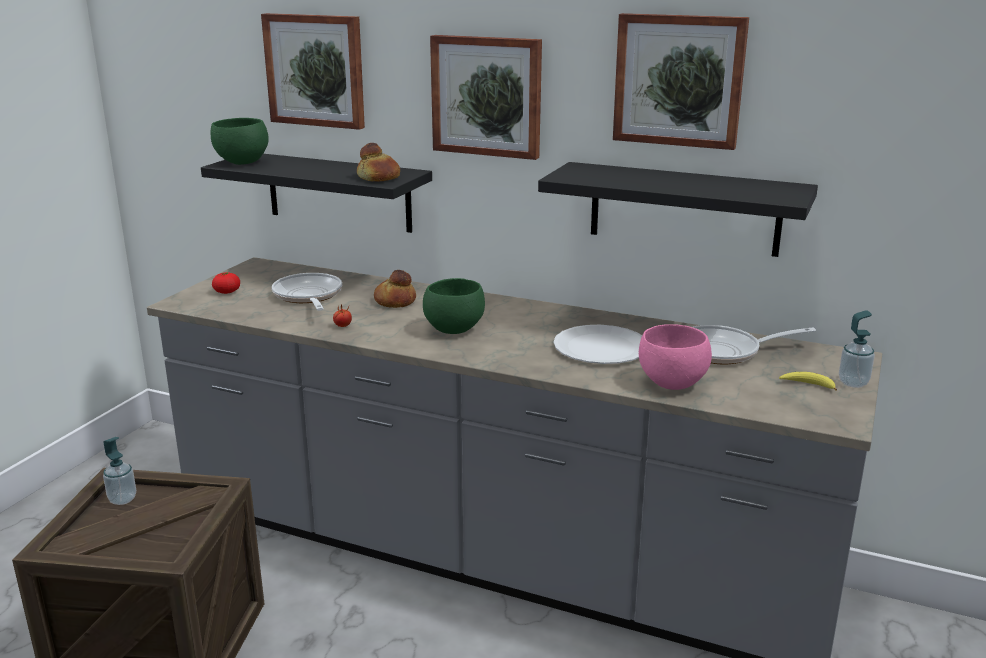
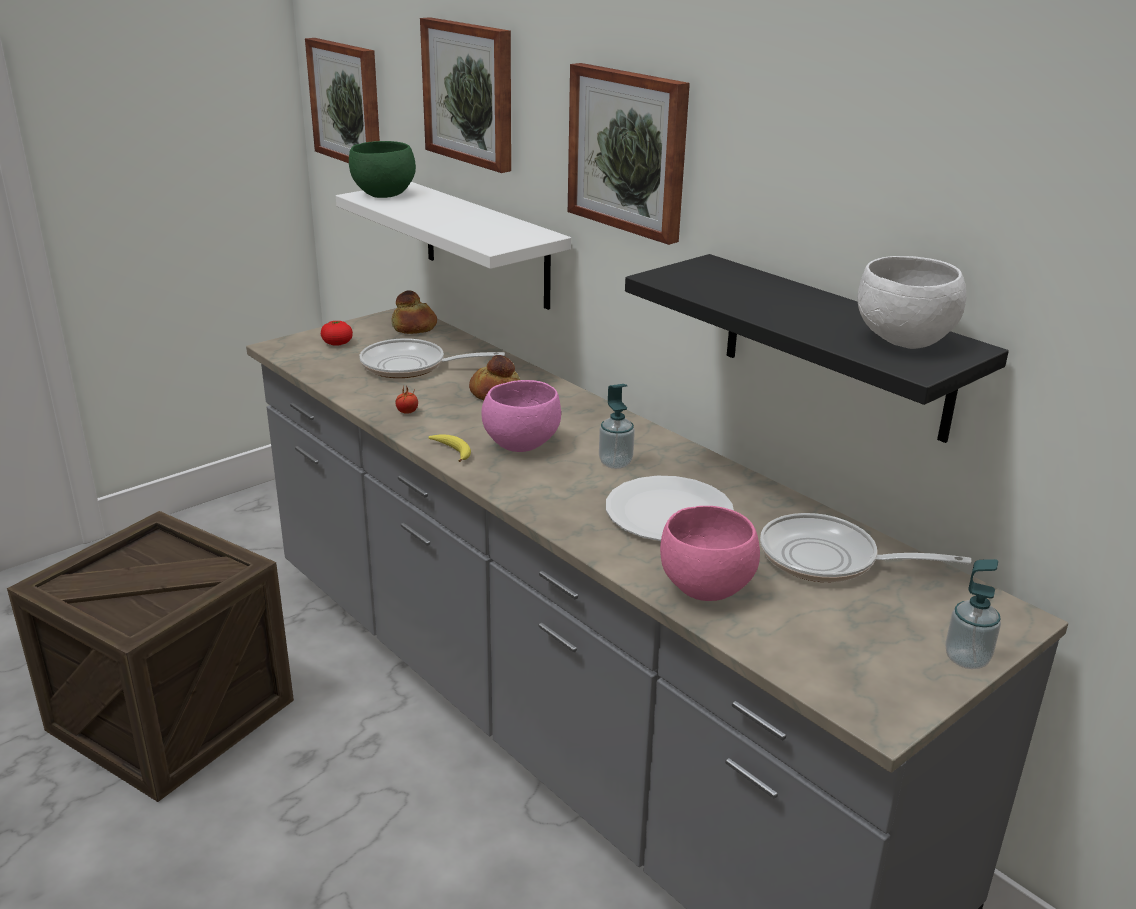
camera: 25 degrees right, 5 degrees up
(122, 499) = (151, 551): soap dispenser -> soap dispenser (615, 463)
(308, 296) = (411, 366): frying pan -> frying pan turned 90 degrees counterclockwise
(338, 192) = (486, 245): black shelf -> white shelf
(379, 177) = (496, 237): bread -> bread (415, 327)
(452, 329) = (519, 444): green bowl -> pink bowl
(679, 80) = (842, 163): picture -> picture (347, 103)
(760, 188) = (905, 342): none -> white bowl
(808, 385) = (893, 643): banana -> banana (452, 451)

